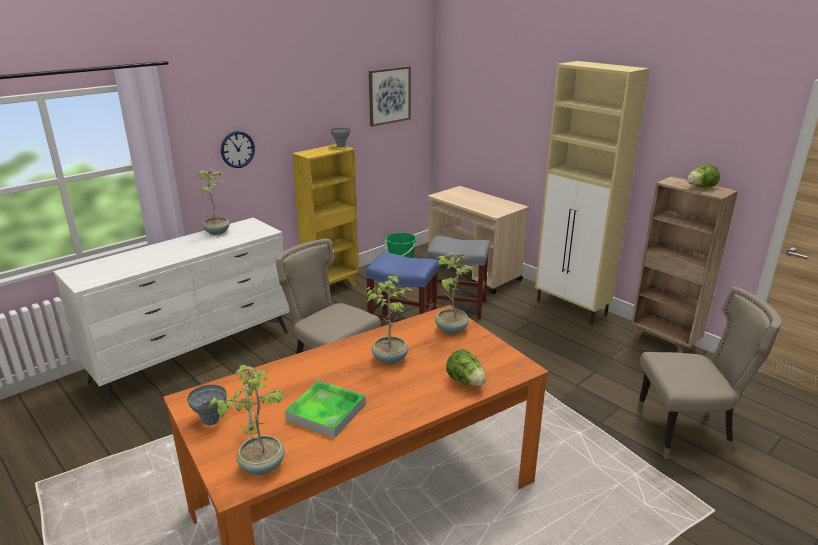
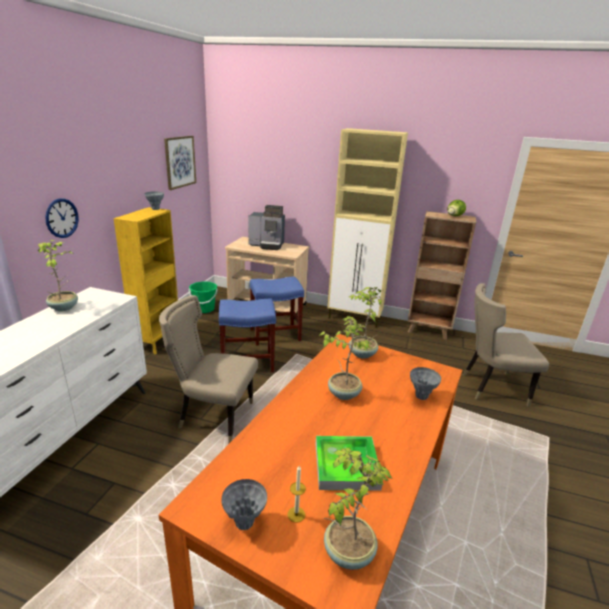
camera: 30 degrees left, 0 degrees up
(457, 306) = (275, 334): grey stool -> blue stool
(466, 382) = (421, 396): lettuce -> grey vase
(478, 199) = (267, 245): none -> coffee machine
(688, 432) = (490, 387): beige chair -> beige chair turned 150 degrees counterclockwise

